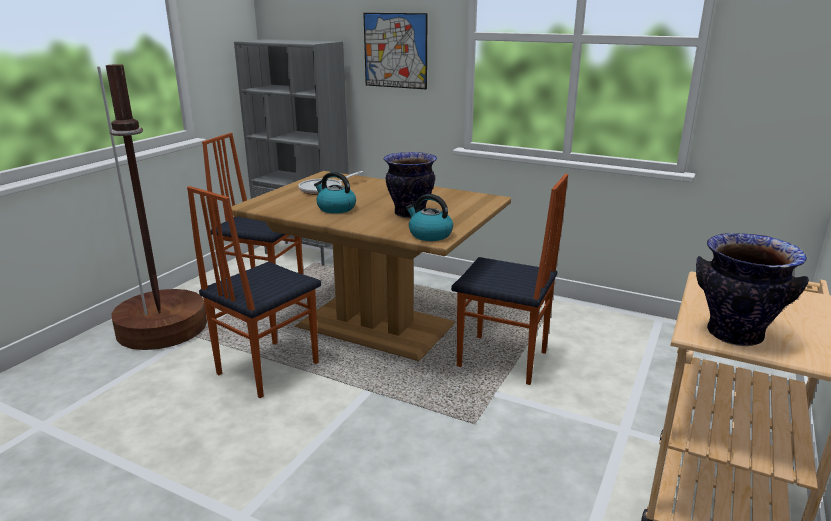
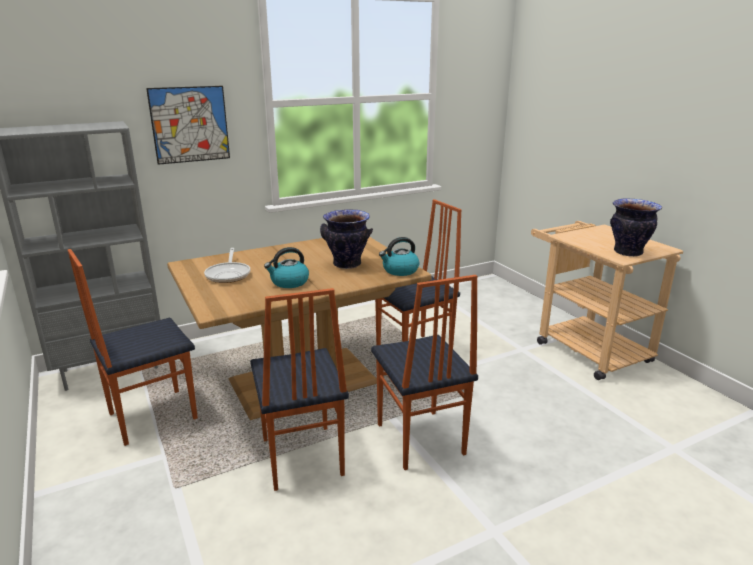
camera: 55 degrees left, 0 degrees up
(162, 328) = (126, 507): brown floor lamp -> none
(348, 419) = (419, 440): none -> chair

